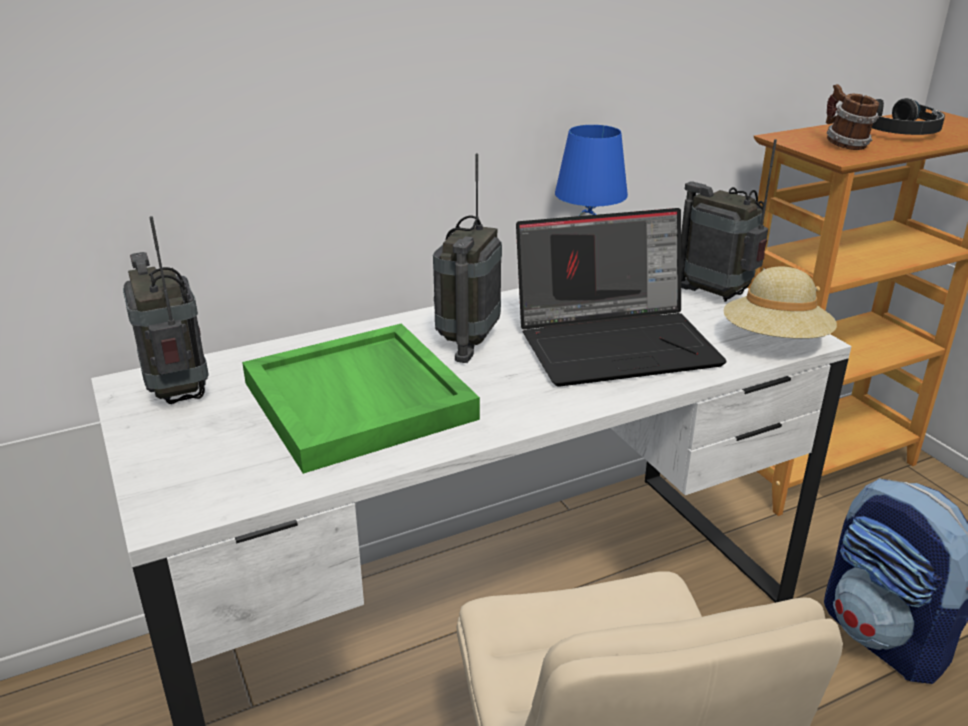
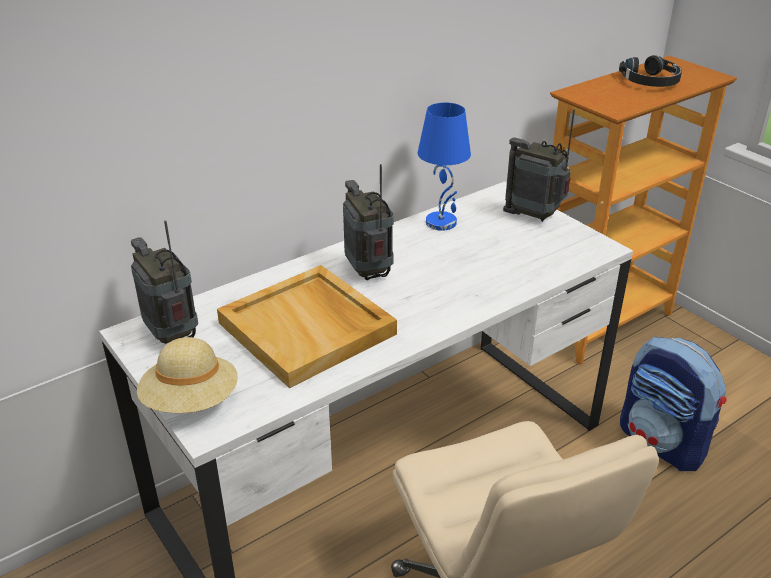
camera: 10 degrees left, 5 degrees up
(361, 401) = (308, 328): green tray -> beige tray
(468, 341) = (369, 272): radio -> radio turned 150 degrees clockwise
(617, 343) = (475, 263): laptop -> none
(775, 341) = (582, 252): beige hat -> beige hat (191, 401)
(844, 144) = (615, 98): mug -> none

